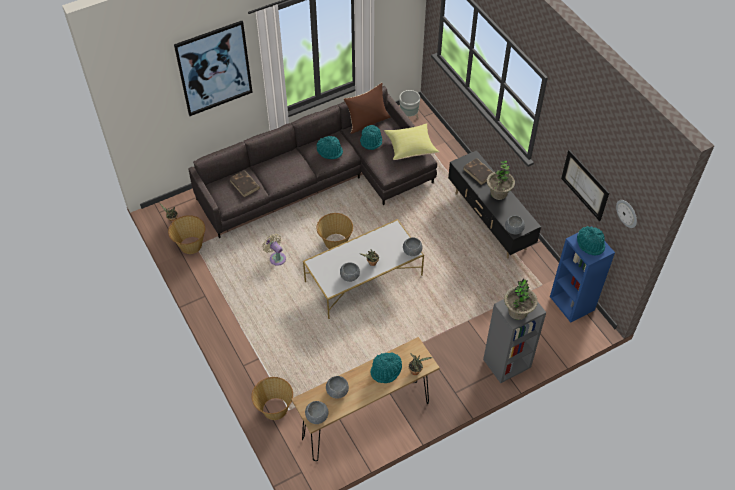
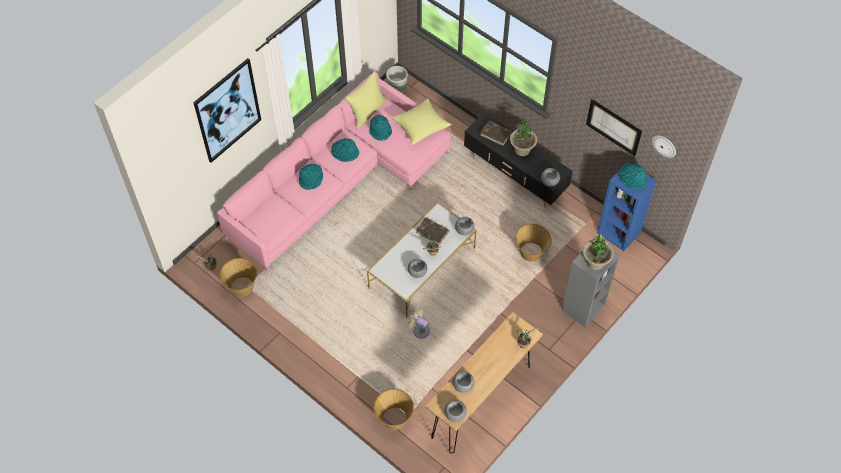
camera: 20 degrees left, 5 degrees up
(245, 185) = (278, 212): brown book -> brown book (432, 232)
(276, 257) = (331, 273): beige fan -> beige fan (419, 330)
(321, 179) = (339, 181): grey sofa -> pink sofa
(335, 242) = (380, 241): basket -> basket (530, 252)
(367, 121) = (367, 111): brown pillow -> yellow pillow
(386, 371) = (498, 352): turquoise hat -> turquoise hat (311, 179)

